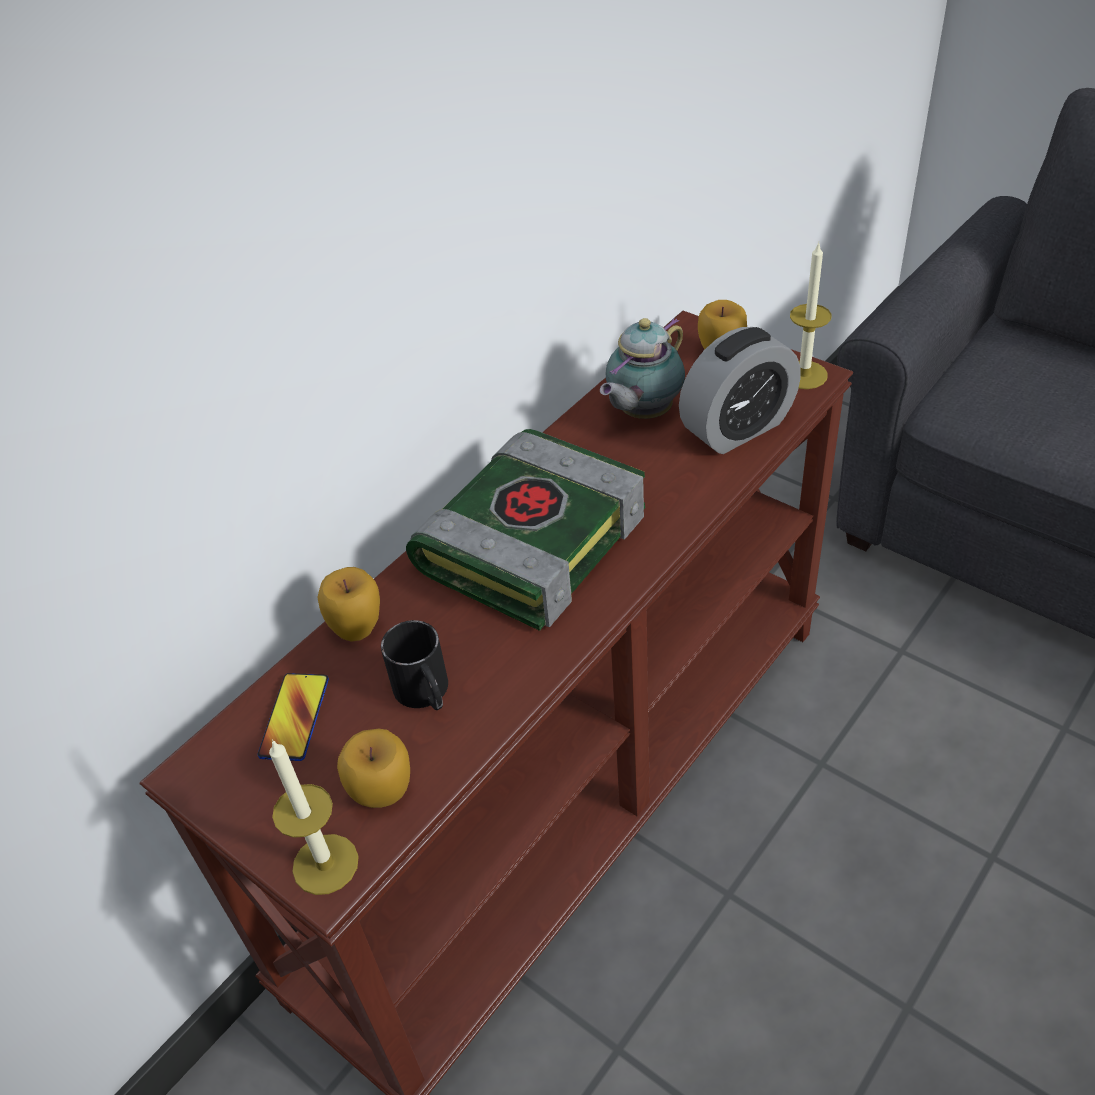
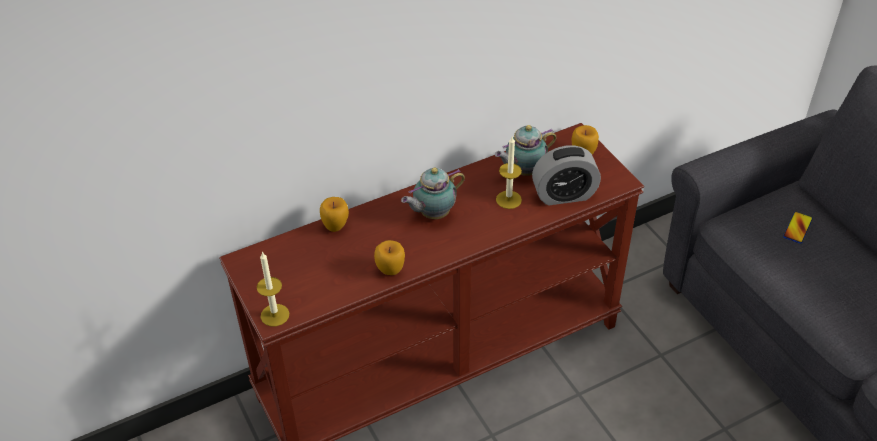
camera: 20 degrees right, 0 degrees up
(295, 717) = (291, 254): phone -> phone (797, 228)
(383, 794) = (310, 297): apple -> apple (390, 270)
(426, 693) = (349, 264): black mug -> none
(531, 540) = (433, 214): book -> teapot
(804, 375) = (617, 179): candle -> candle (508, 199)

